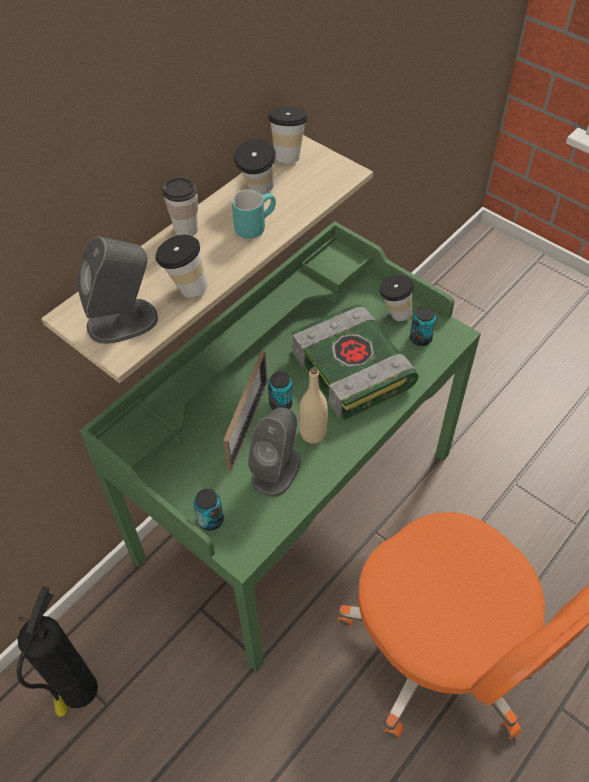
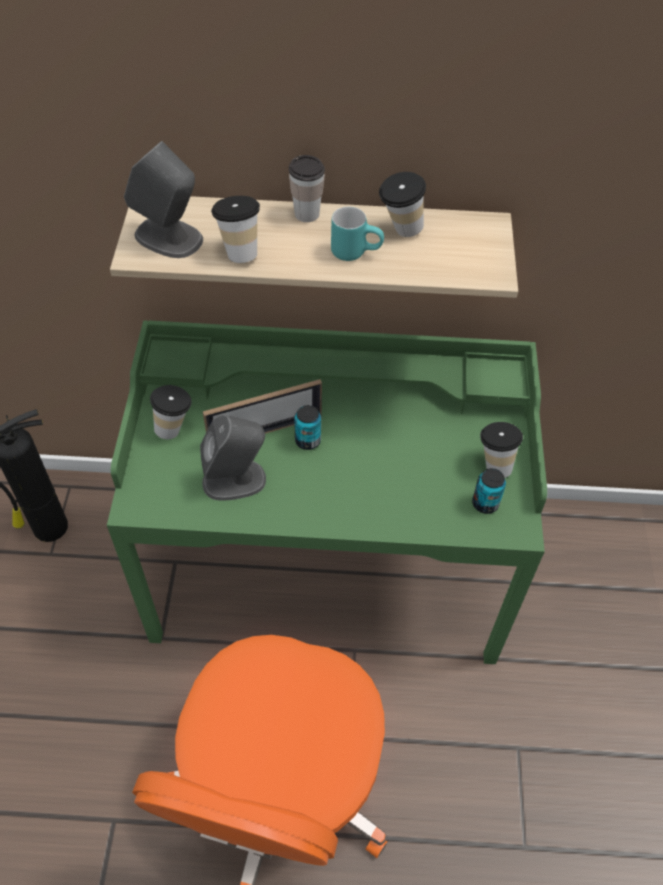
camera: 50 degrees right, 0 degrees up
(210, 520) = (150, 465): can -> none
(288, 154) = (471, 223): cup -> cup (175, 428)
(313, 433) = (296, 484): beige bottle -> none
(354, 369) = (396, 472): book -> none

